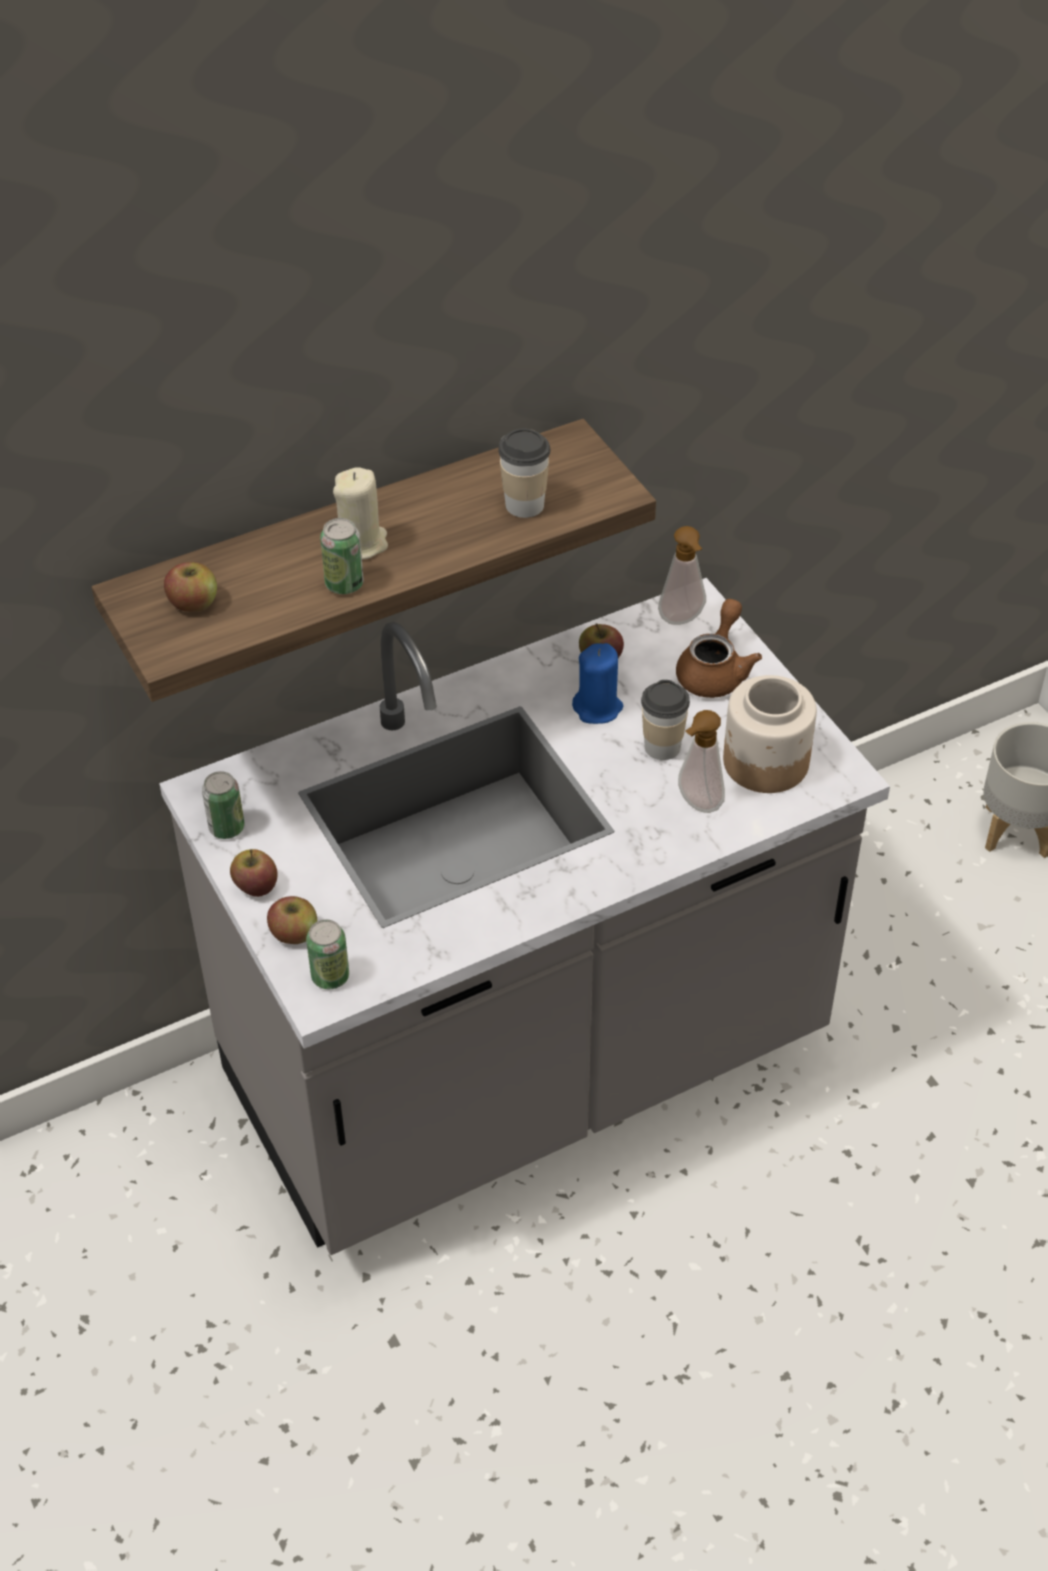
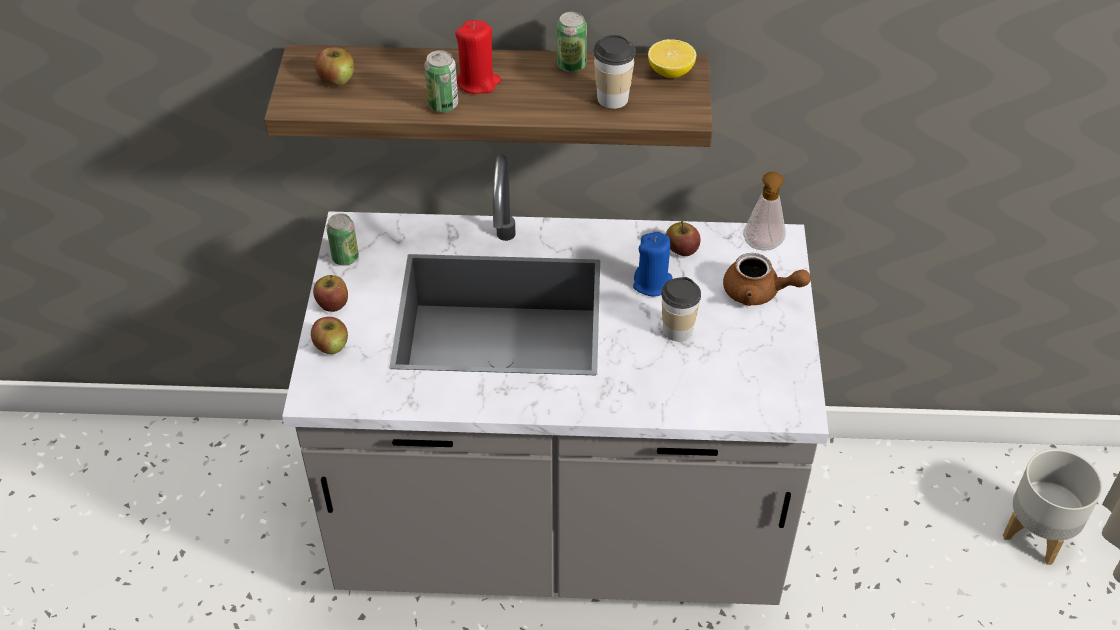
camera: 30 degrees right, 0 degrees up
(330, 976) = (330, 385): can -> can (571, 65)
(361, 543) = (478, 82): beige candle -> red candle
(561, 452) = (670, 72): none -> lemon
(696, 804) = (670, 382): soap dispenser -> none
(715, 671) = (758, 293): brown teapot -> brown teapot turned 60 degrees clockwise
(765, 763) = (744, 374): jar -> none

